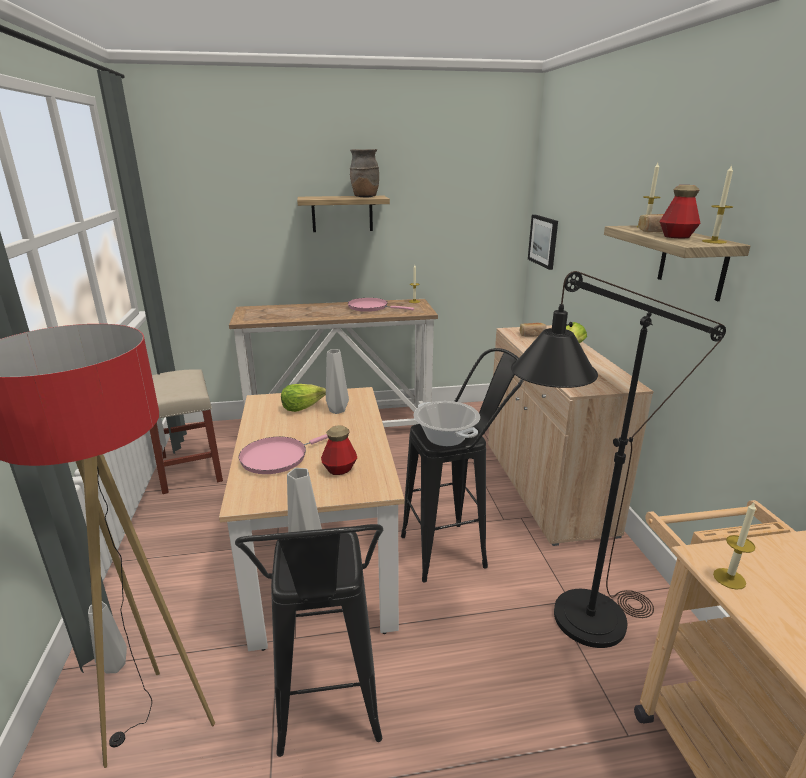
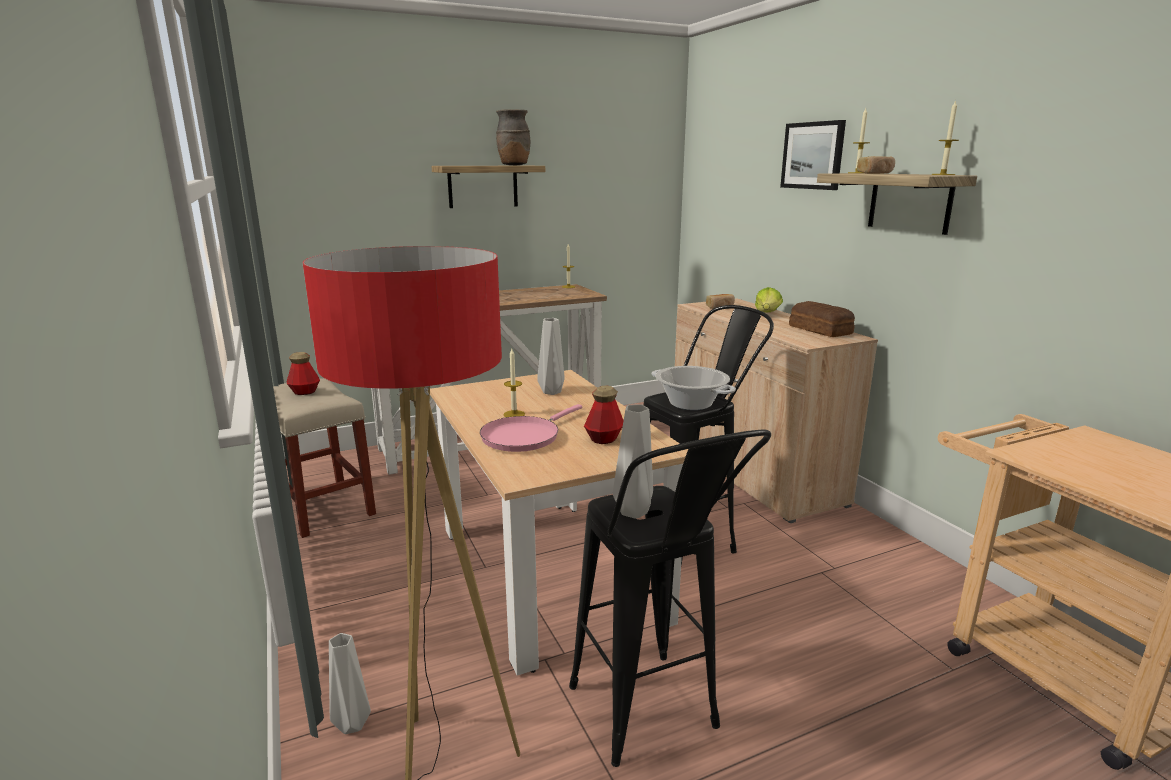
camera: 15 degrees left, 5 degrees down
(302, 407) = (508, 393): lettuce -> none
(371, 307) = (525, 294): pink frying pan -> none
(543, 241) = (704, 213): picture -> picture (813, 155)
(571, 624) = (848, 587): black floor lamp -> none
(604, 372) = (820, 329): none -> bread
(676, 236) = (903, 174): bottle -> bottle (304, 392)
(729, 578) = (1052, 464): candle -> candle (514, 414)

